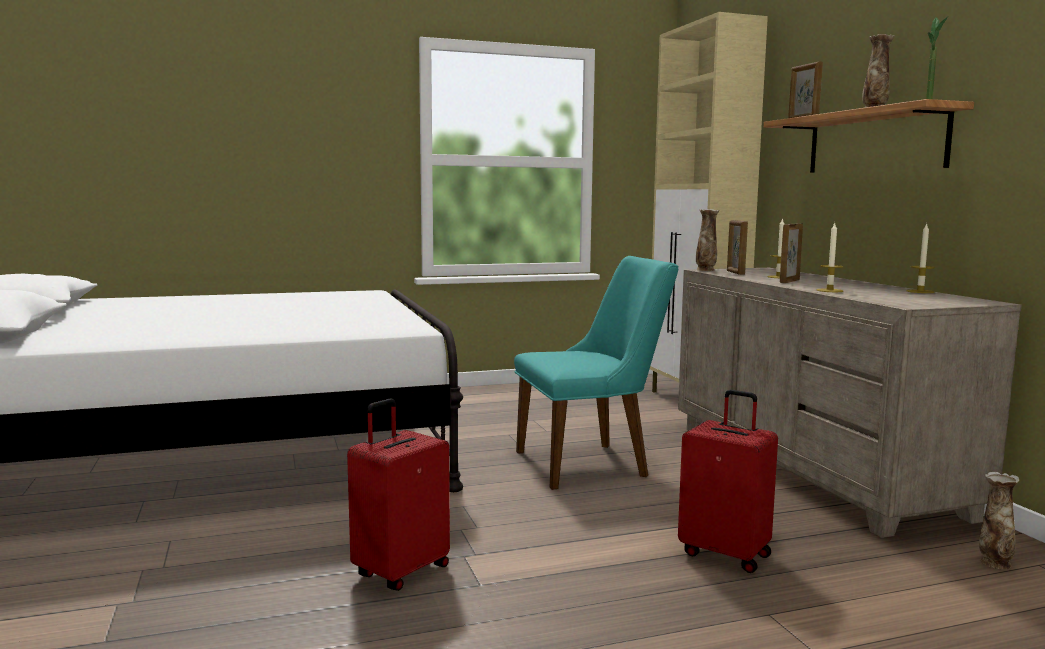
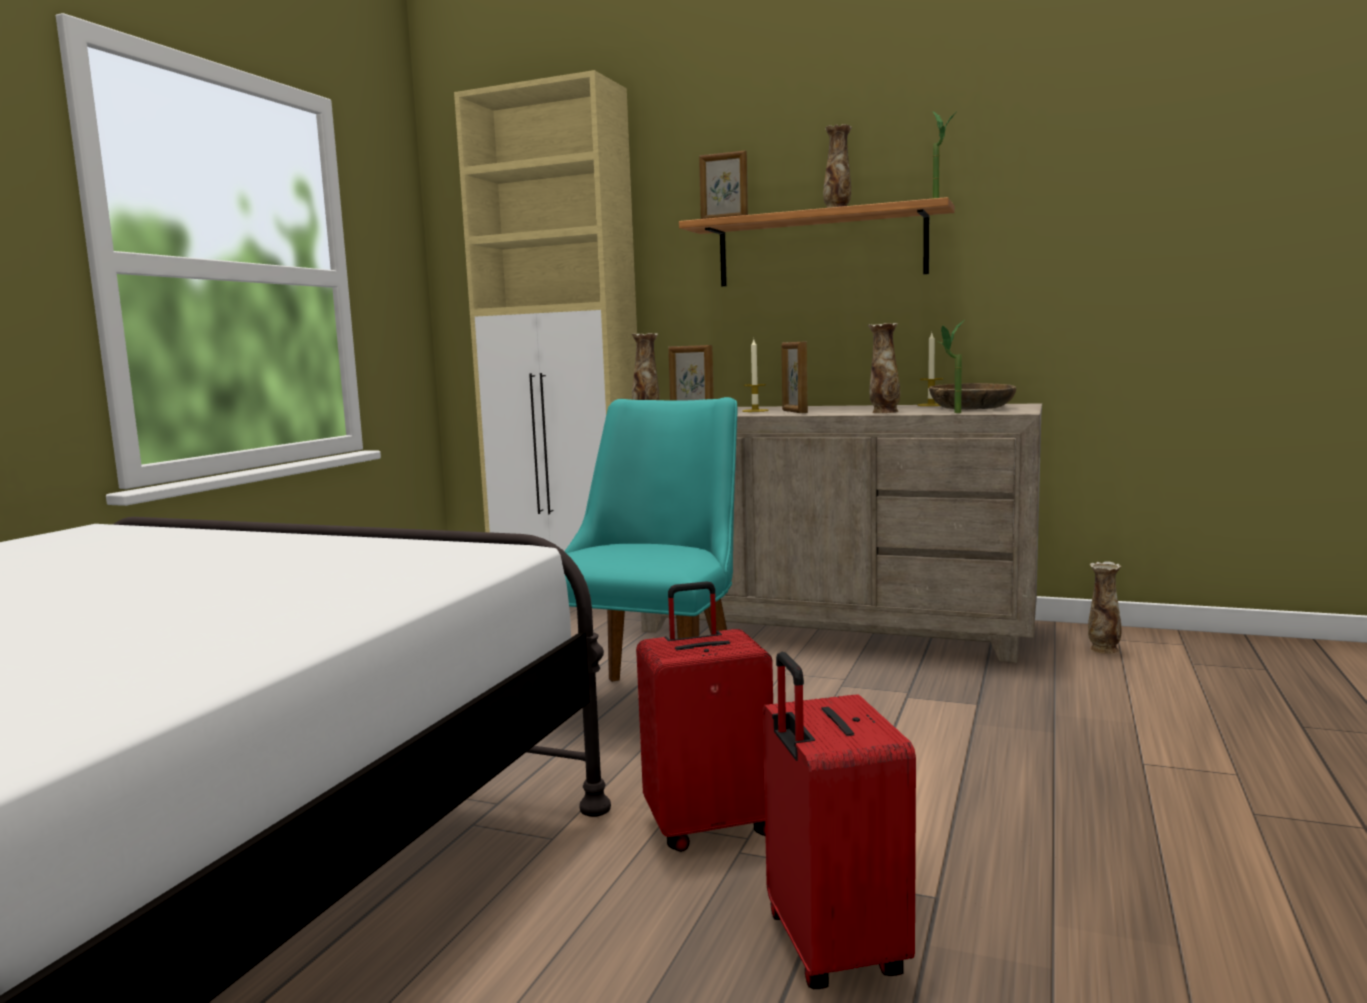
camera: 50 degrees left, 0 degrees up
(726, 554) = (988, 731): red suitcase -> red suitcase (709, 825)
(829, 290) = (884, 412): candle -> vase
(858, 298) = (951, 413): none -> potted plant
(916, 298) = (971, 408): none -> brown bowl

